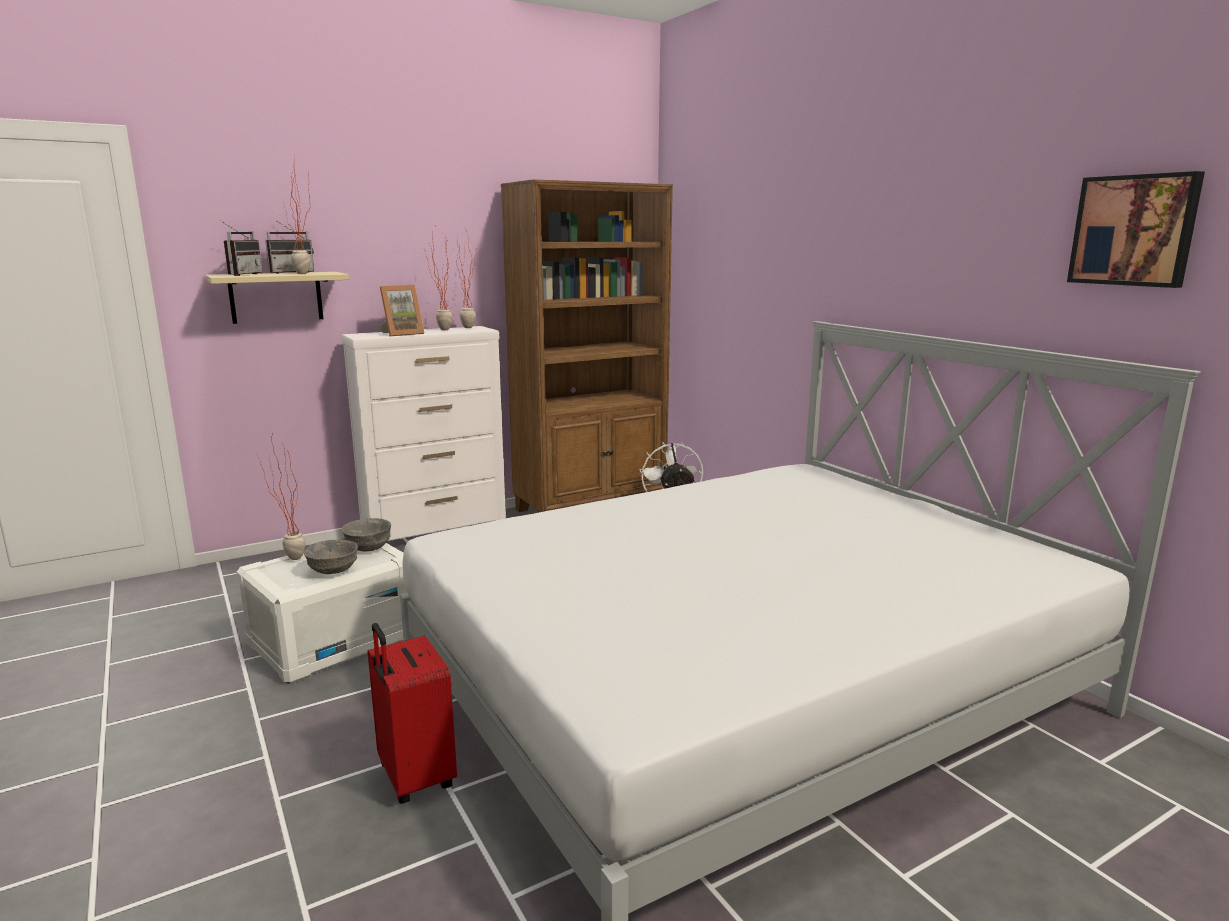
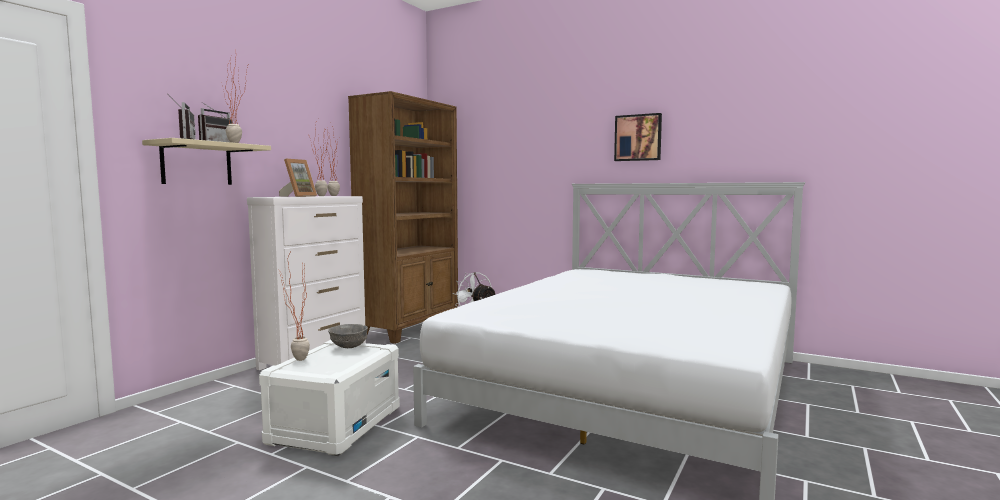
camera: 30 degrees left, 10 degrees down
(332, 571) = (347, 360): grey bowl -> none
(414, 778) = (517, 474): red suitcase -> none
(1134, 230) = (760, 121): picture -> picture (638, 137)

